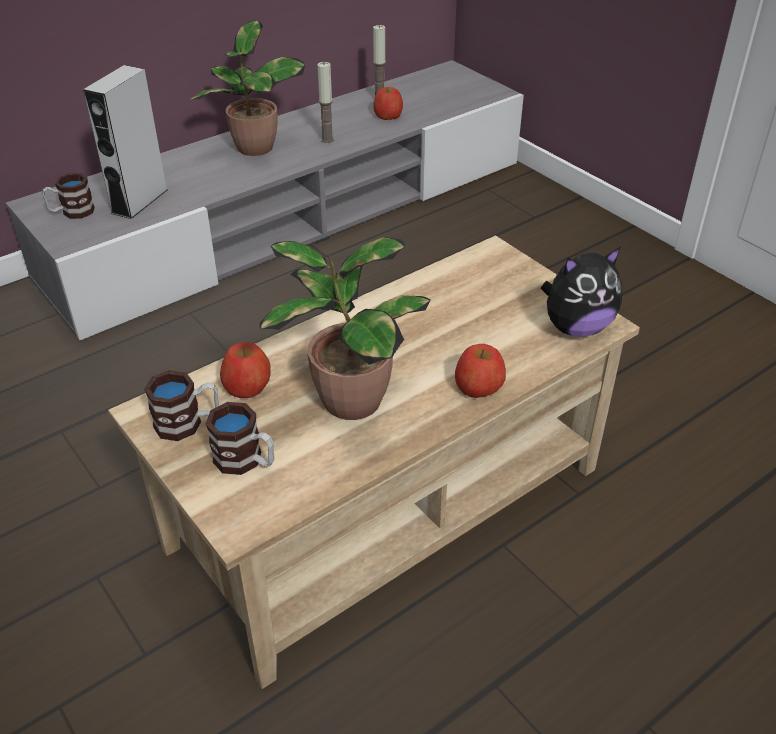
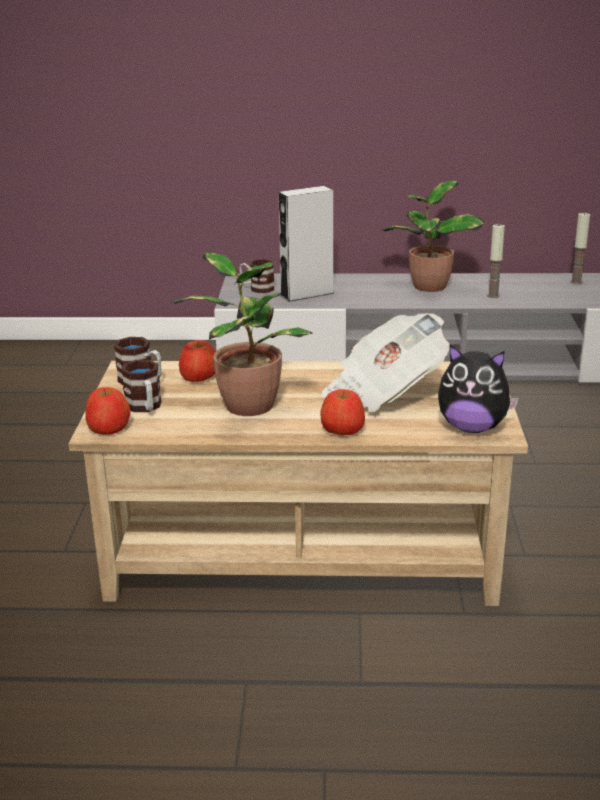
camera: 40 degrees right, 15 degrees down
(388, 115) = (568, 293): apple -> apple (109, 428)
(451, 319) = (383, 392): none -> newspaper

